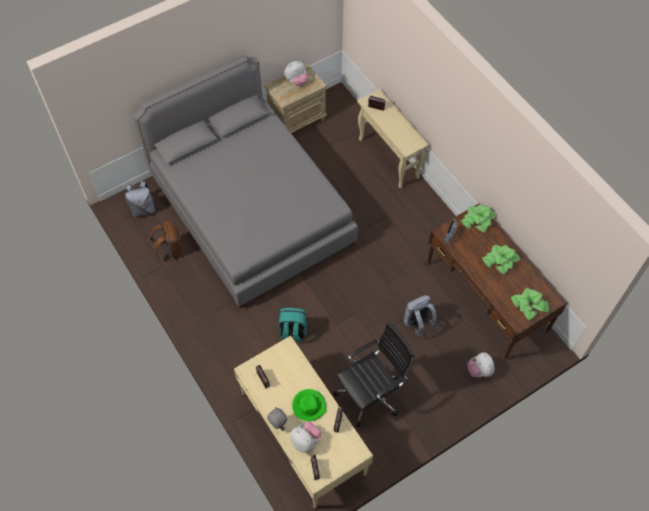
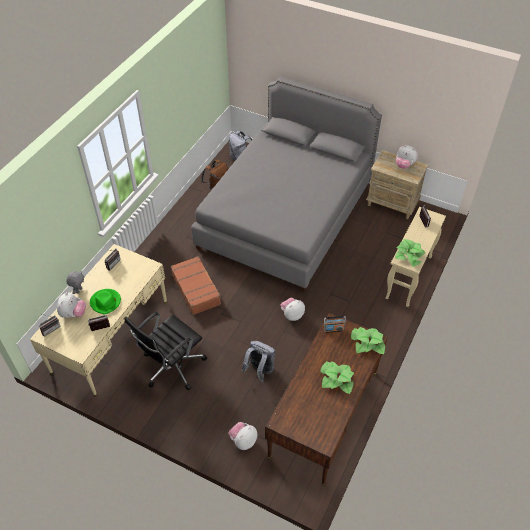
camera: 60 degrees right, 10 degrees down
(292, 332) = (196, 289): turquoise backpack -> brown suitcase
(371, 394) = (171, 366): black office chair -> black office chair turned 105 degrees clockwise
(373, 268) = (292, 315): none -> plush toy
(529, 305) = (304, 424): potted plant -> potted plant (409, 255)

